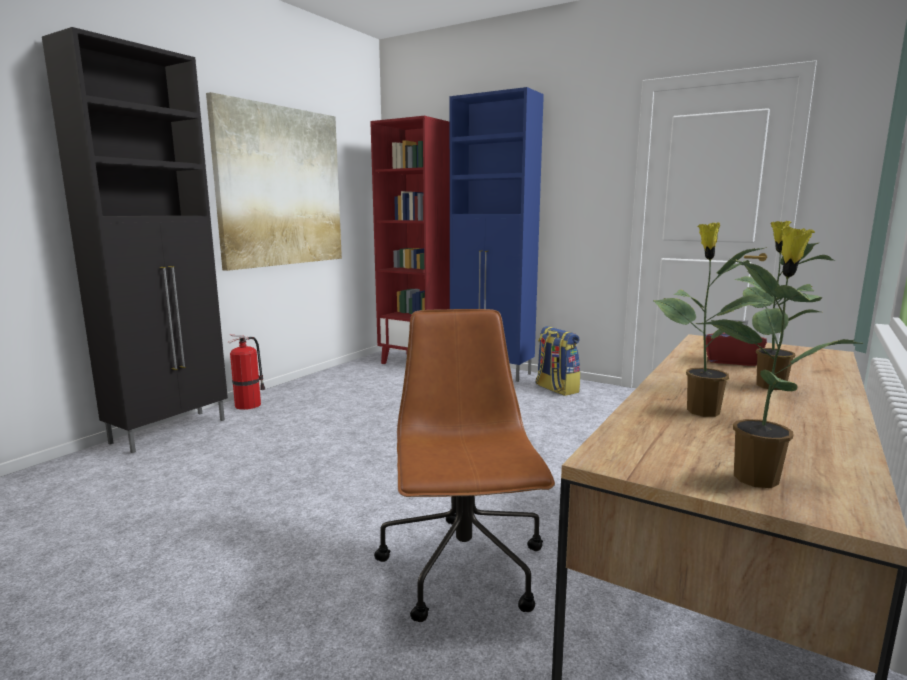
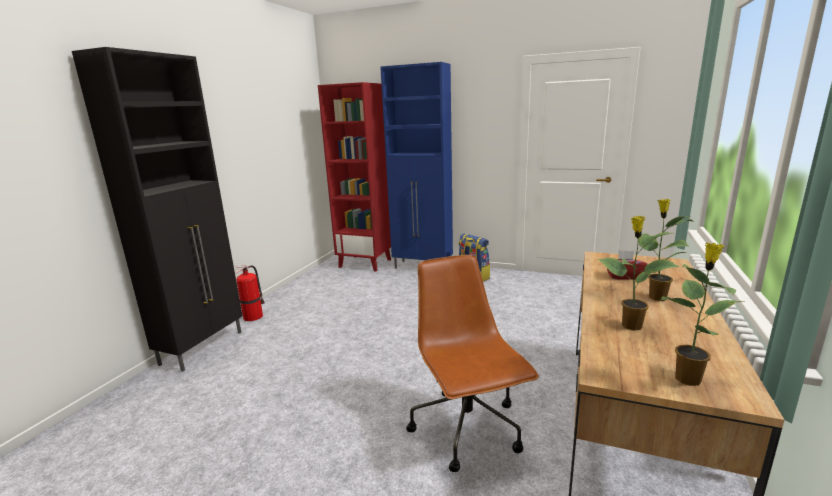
camera: 10 degrees left, 5 degrees up
(280, 187) = (256, 144): picture -> none

